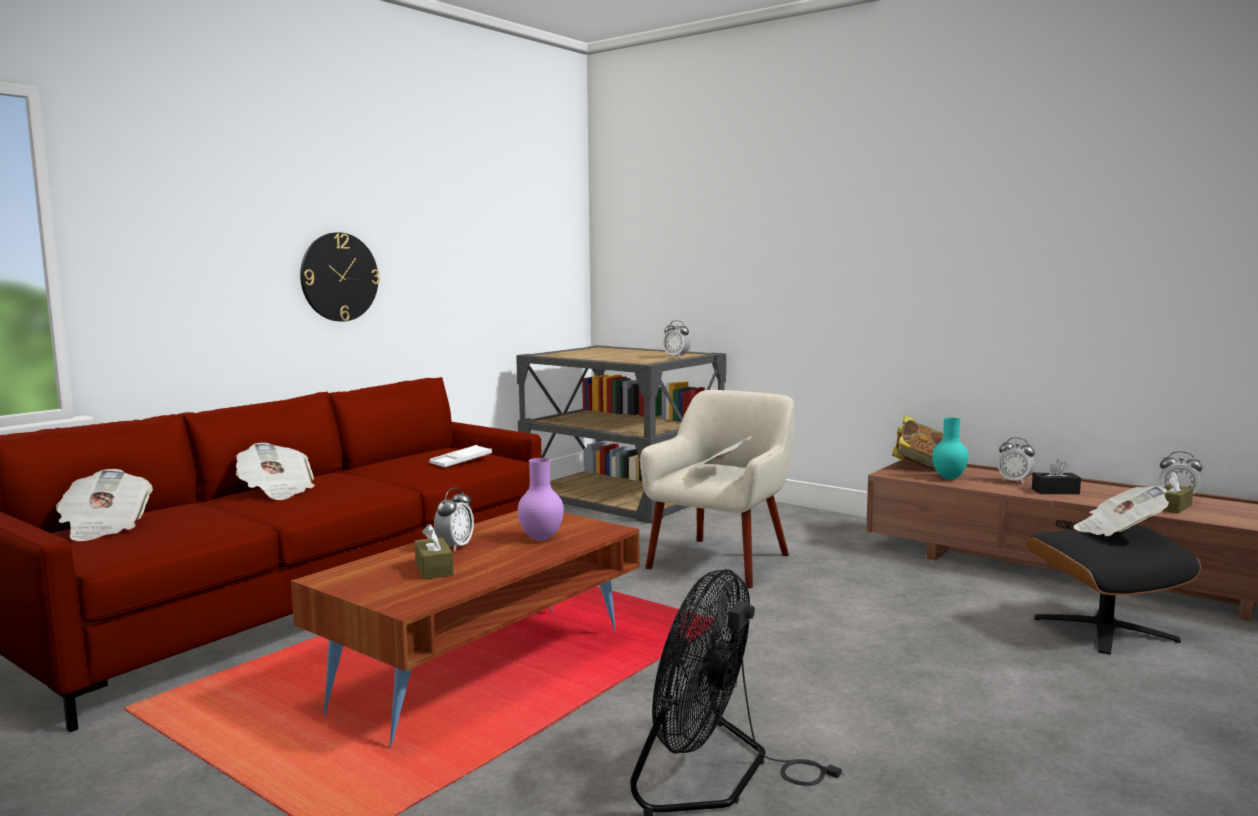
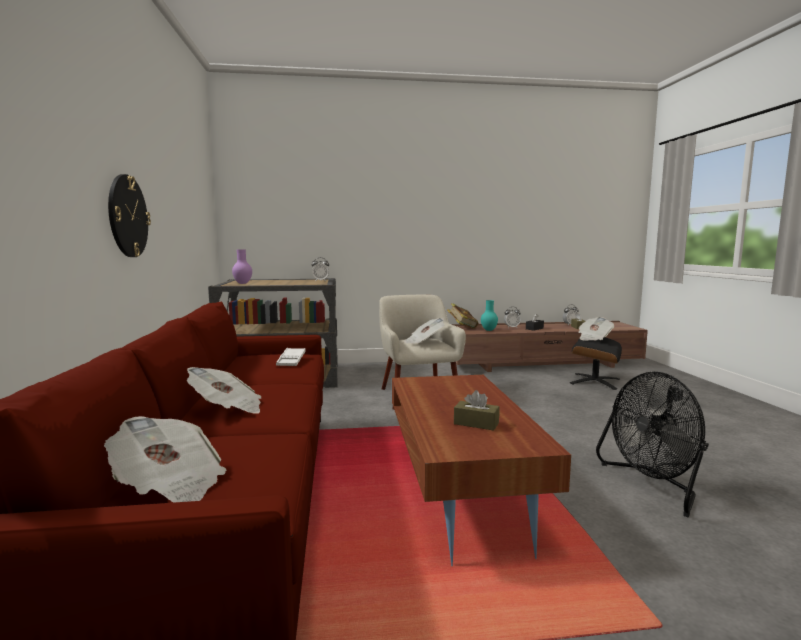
camera: 45 degrees left, 0 degrees up
(455, 547) = (439, 409): alarm clock -> none
(540, 538) = (462, 391): purple vase -> purple vase (242, 283)

